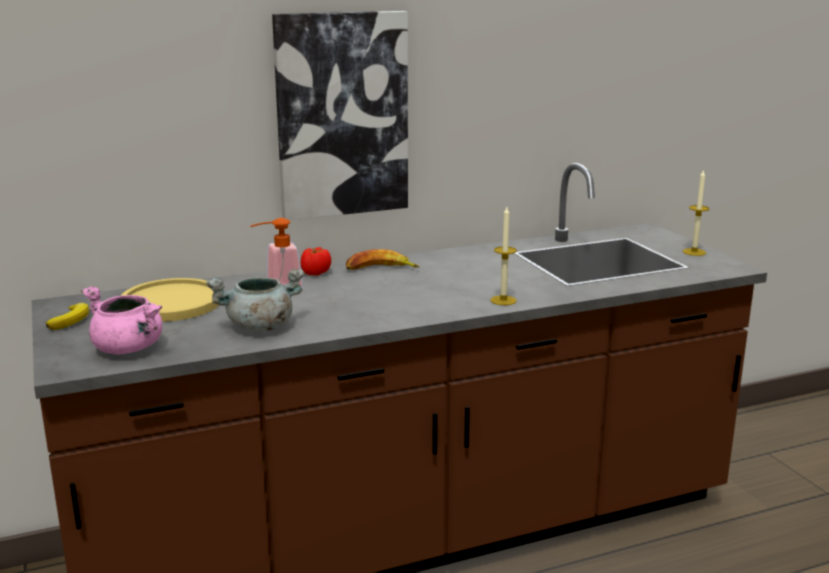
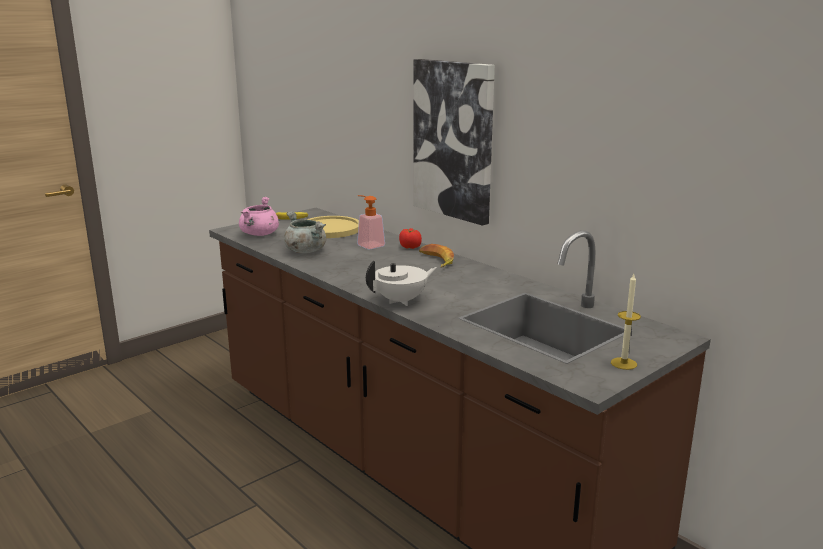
camera: 70 degrees right, 0 degrees up
(503, 300) = (401, 301): candle -> white teapot

